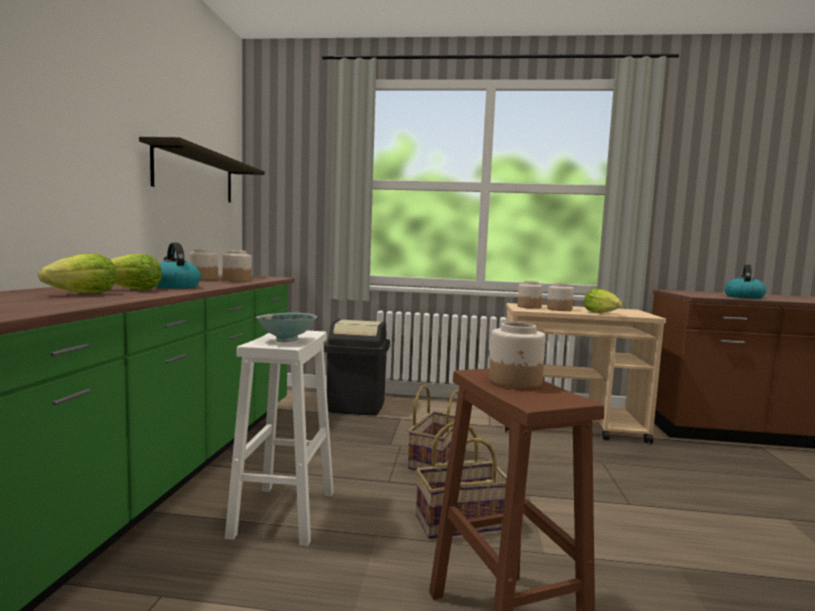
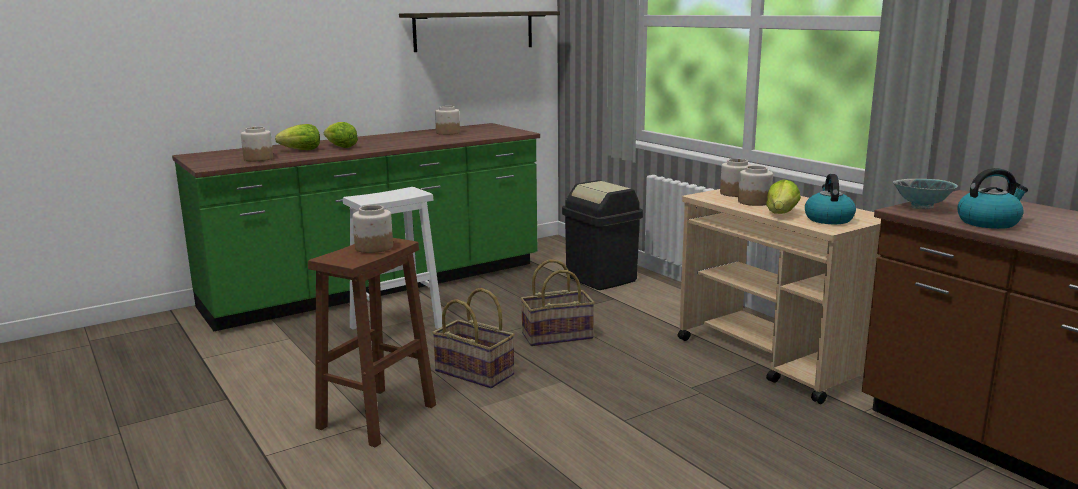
camera: 50 degrees right, 10 degrees up
(175, 286) = (380, 144): kettle -> kettle (828, 219)
(236, 280) = (461, 137): jar -> jar (258, 158)
(287, 340) = (381, 197): bowl -> bowl (922, 207)

